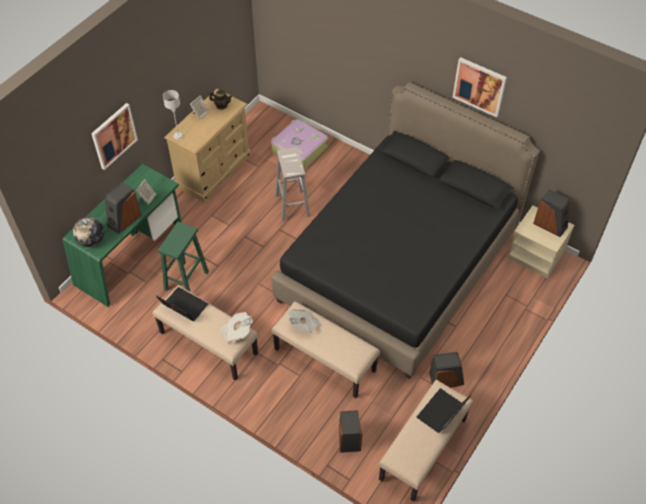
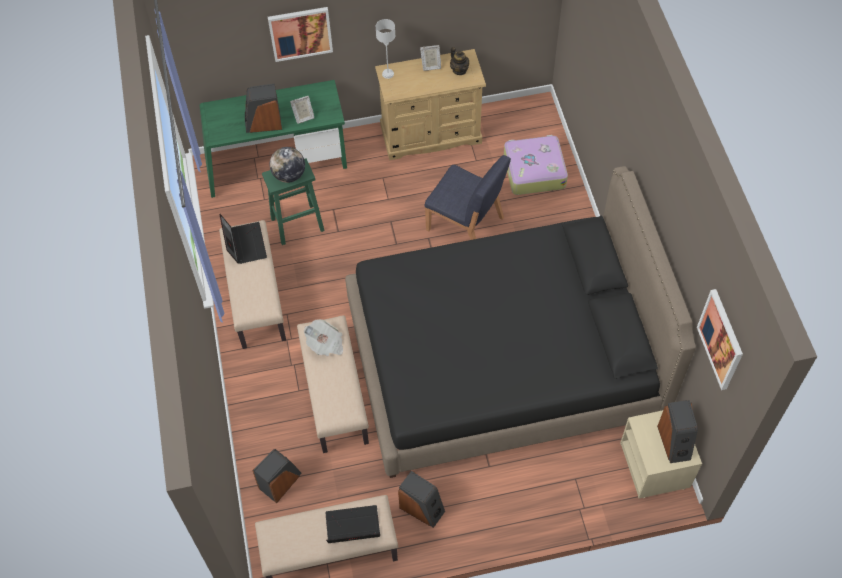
camera: 45 degrees right, 5 degrees up
(91, 241) = (219, 123): globe -> globe (289, 175)
(236, 331) = (263, 302): newspaper -> none
(293, 206) = (465, 224): white stool -> blue chair
(479, 86) = (675, 226): picture -> picture (721, 339)

